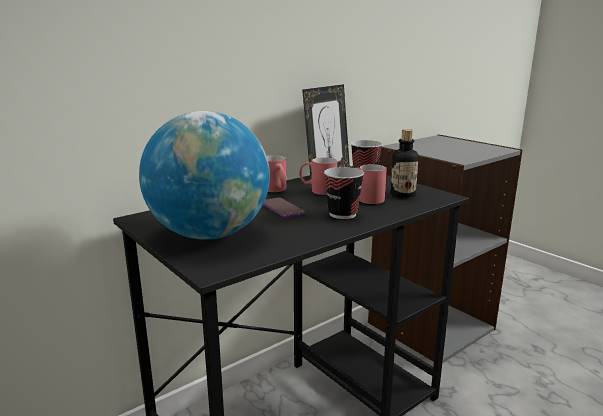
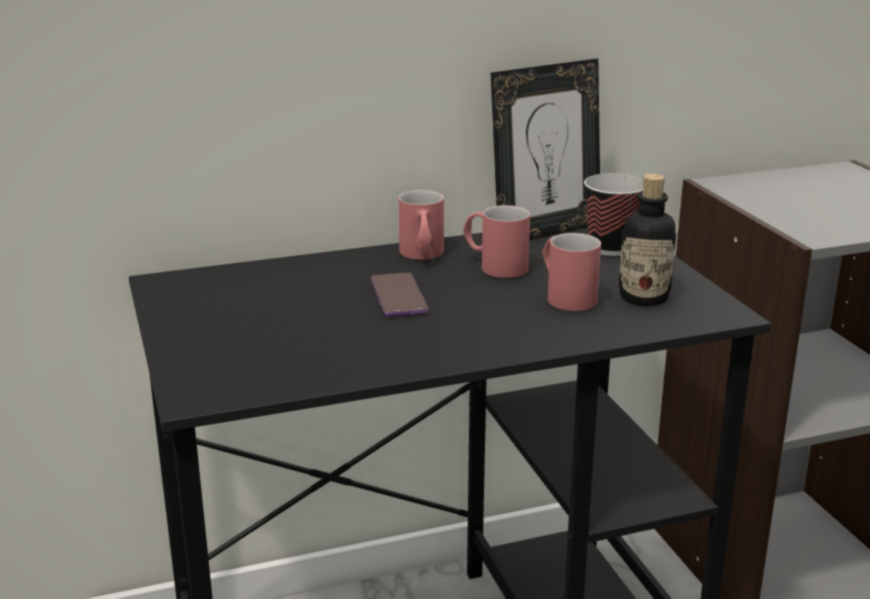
camera: 20 degrees right, 5 degrees up
(209, 234) = (243, 330): globe -> none
(342, 214) = (491, 324): cup -> none

